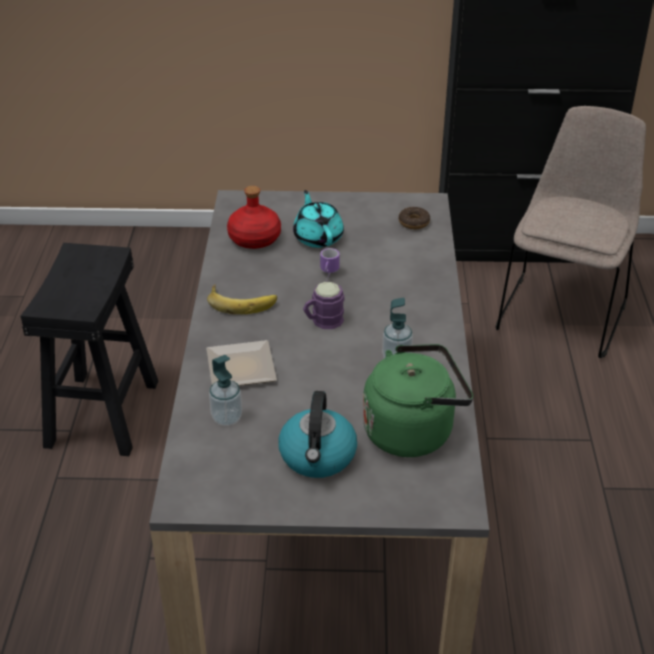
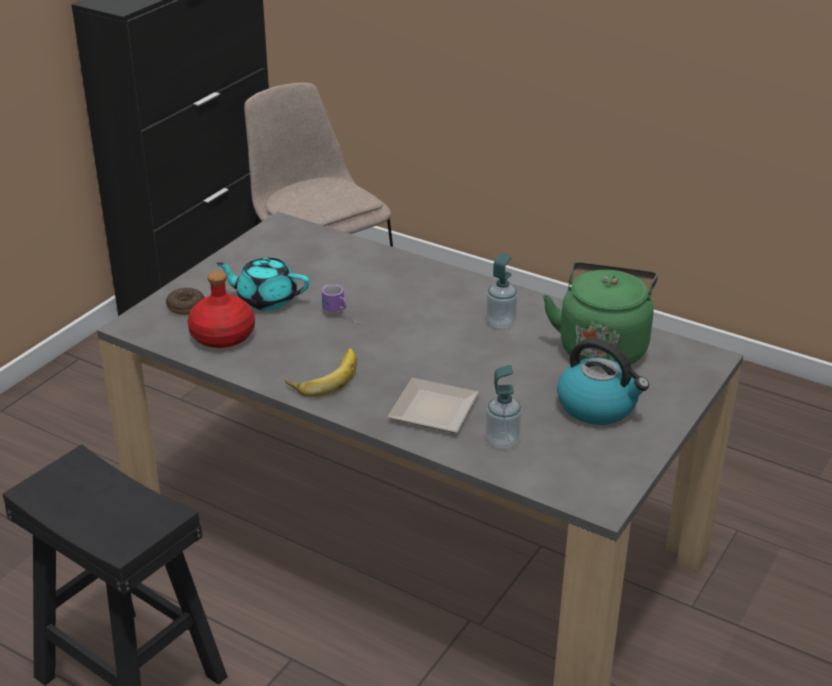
camera: 60 degrees left, 5 degrees down
(322, 321) = (407, 341): purple mug -> none
(414, 222) = (304, 243): donut -> donut (186, 306)

